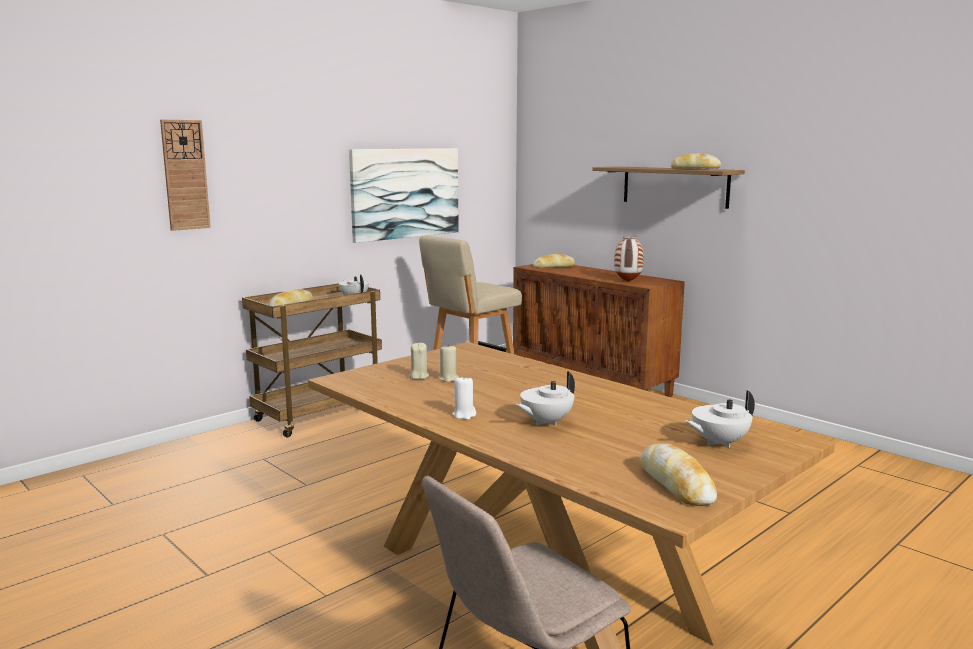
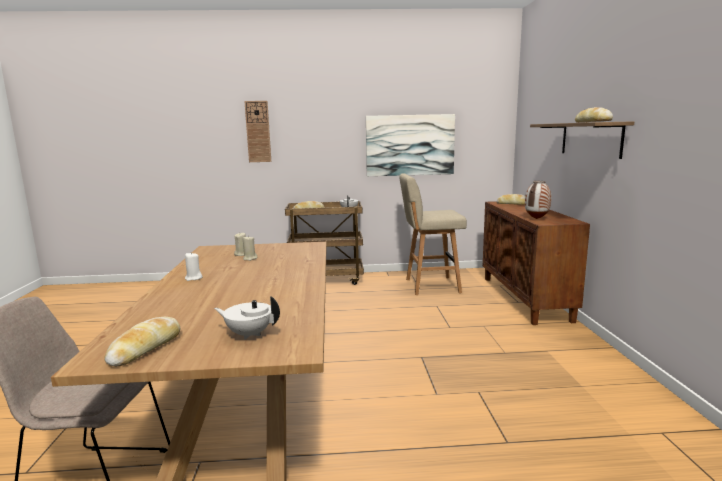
camera: 40 degrees right, 0 degrees up
(545, 422) = (212, 292): white teapot -> none

